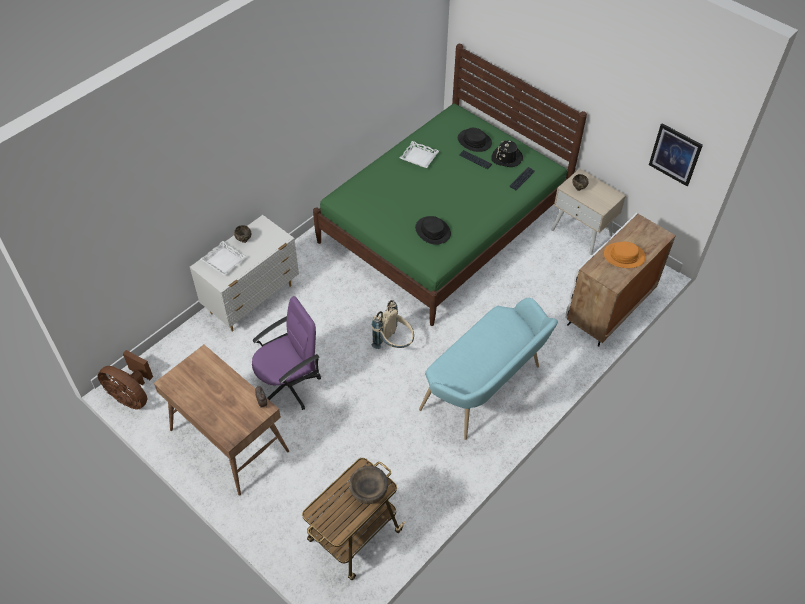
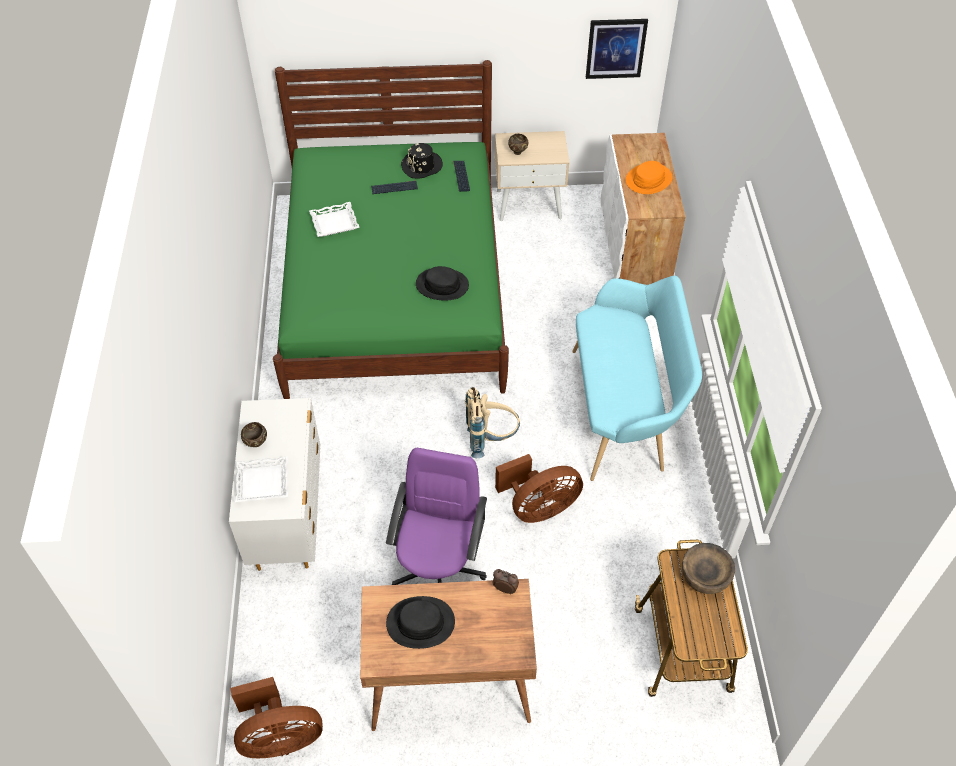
camera: 45 degrees left, 0 degrees up
(374, 399) = (538, 507): none -> brown fan
(474, 141) = (370, 170): black hat -> black hat (420, 623)

